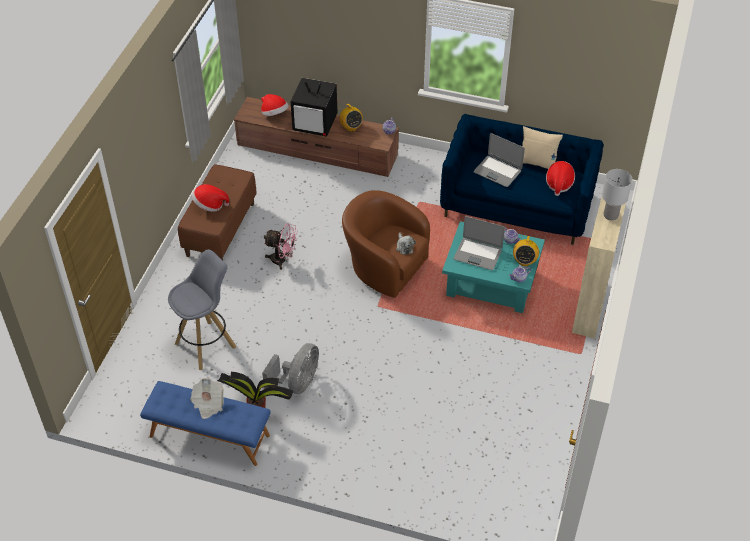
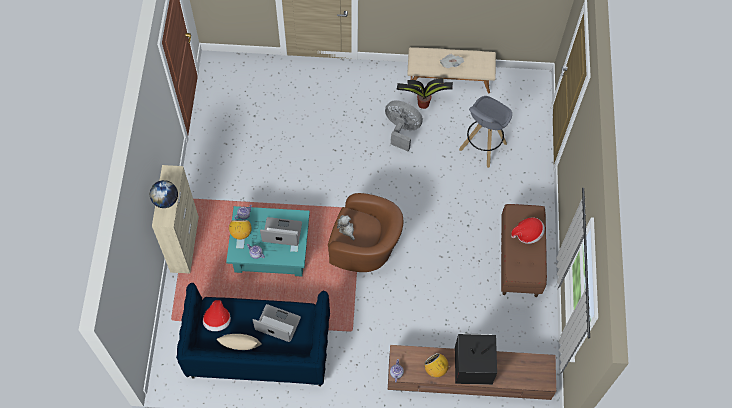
camera: 165 degrees right, 15 degrees up
(209, 436) = (449, 79): blue bench -> beige bench
(274, 114) = (518, 371): hat -> none
(282, 260) = (453, 237): pink fan -> none
(297, 383) = (402, 130): grey fan -> grey fan turned 105 degrees clockwise
(610, 216) = (166, 200): grey table lamp -> globe

